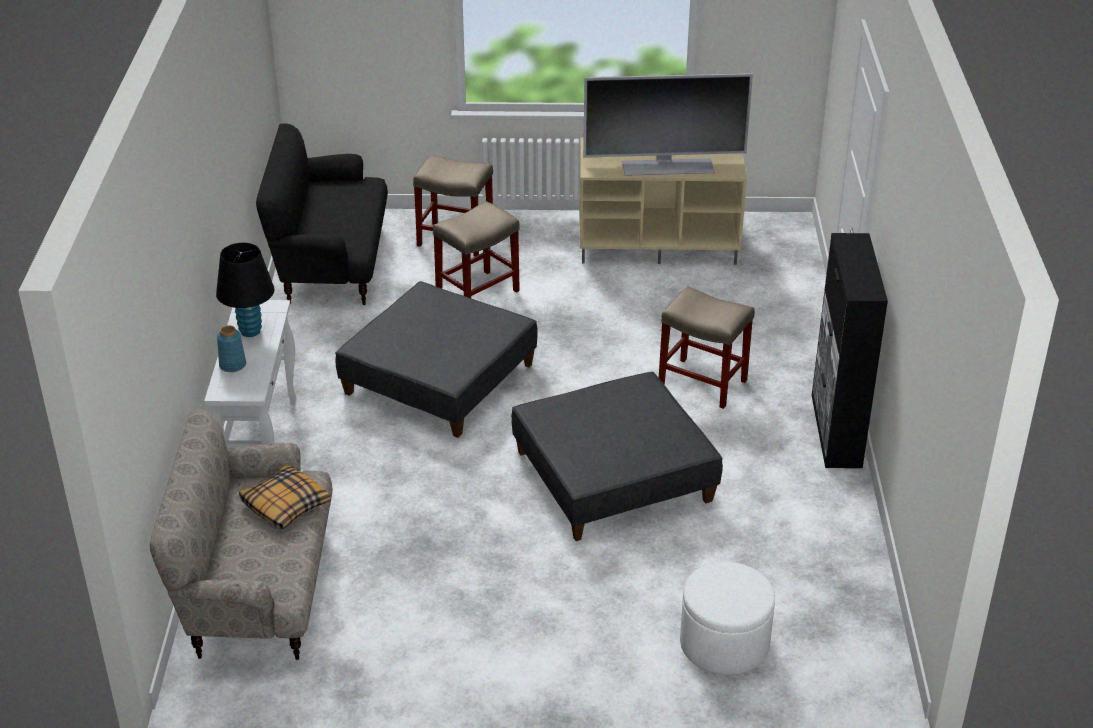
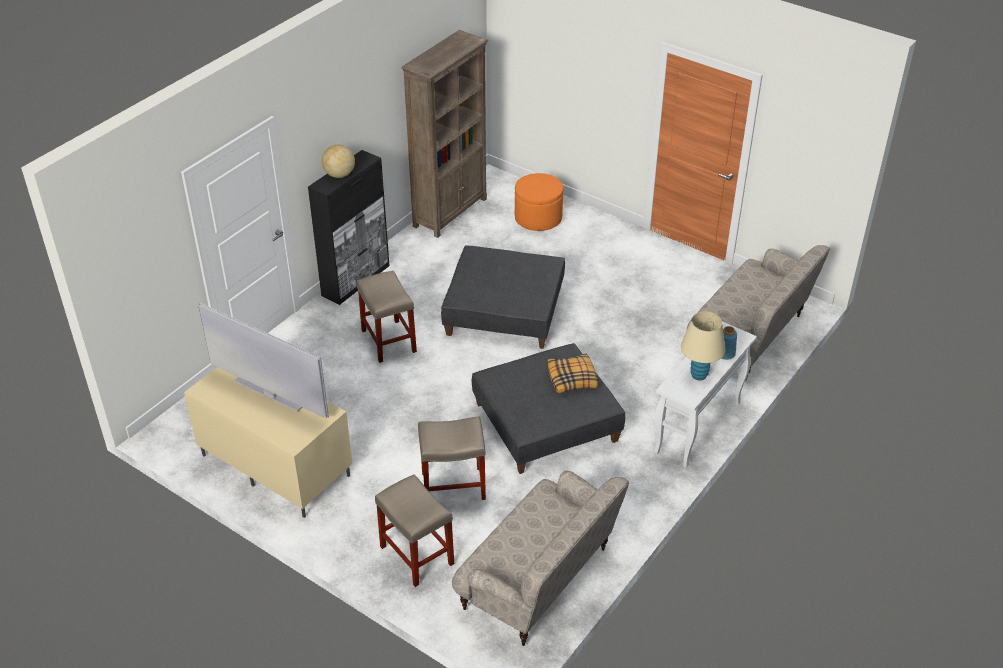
camera: 145 degrees left, 5 degrees up
(250, 331) = (698, 375): black table lamp -> beige table lamp
(285, 505) = (727, 308): pillow -> pillow (572, 378)
(331, 263) = (538, 580): black sofa -> beige sofa
(724, 644) = (538, 218): white ottoman -> orange ottoman
(858, 259) = (339, 175): none -> globe
(858, 588) = (450, 212): none -> brown bookcase

